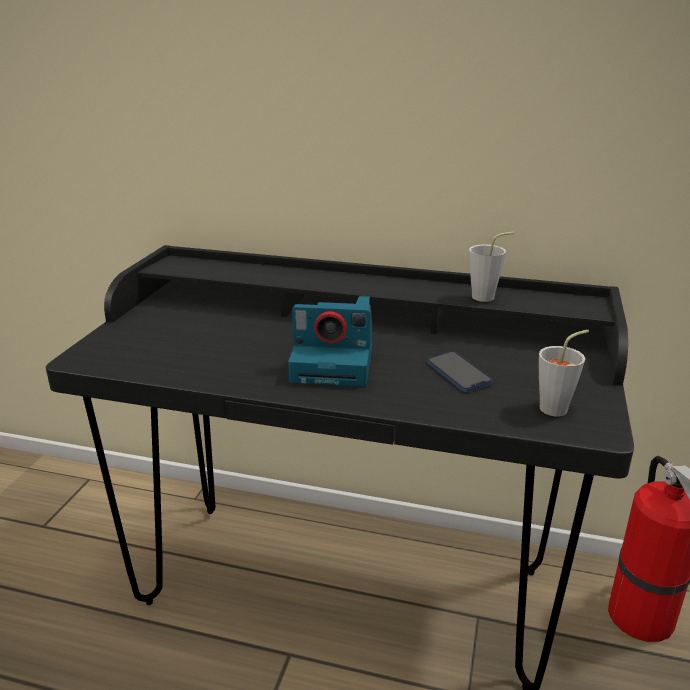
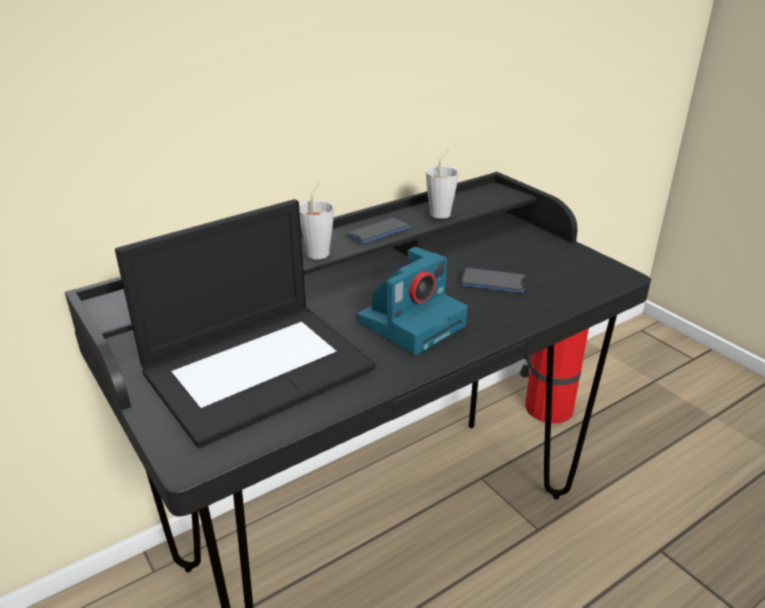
camera: 50 degrees left, 5 degrees up
(197, 338) = (259, 368): none -> laptop
(404, 288) = (379, 232): none -> phone
(558, 407) = (580, 272): grey cup -> grey cup (320, 251)

